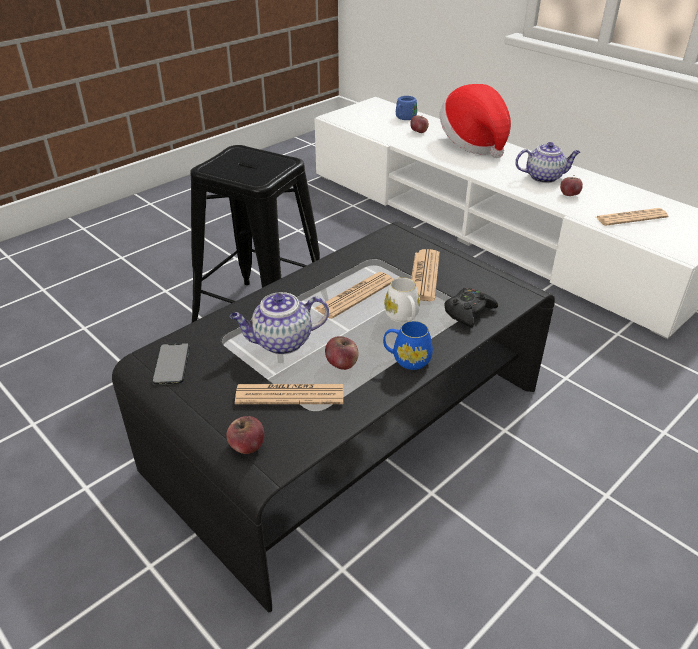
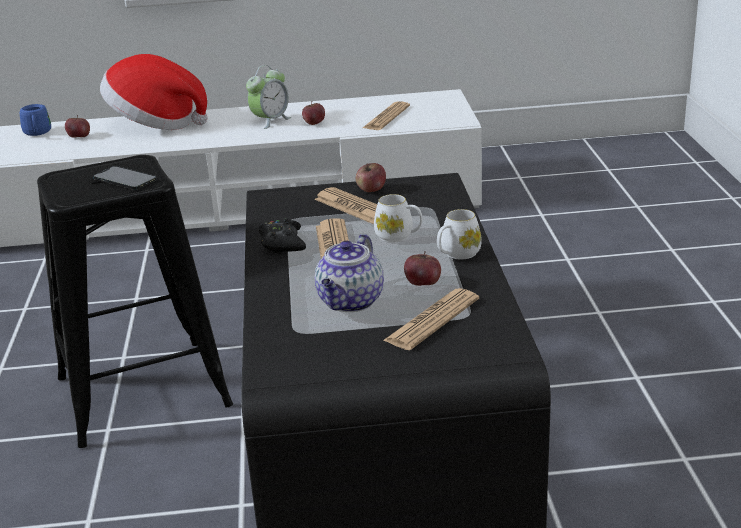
camera: 50 degrees left, 10 degrees down
(171, 363) = (298, 369): phone -> phone (124, 178)
(247, 446) = (474, 361): apple -> apple (371, 190)
(406, 359) = (457, 254): blue mug -> white mug
(468, 312) = (433, 208): black game controller -> black game controller (282, 243)
(544, 177) = (270, 121): teapot -> alarm clock

